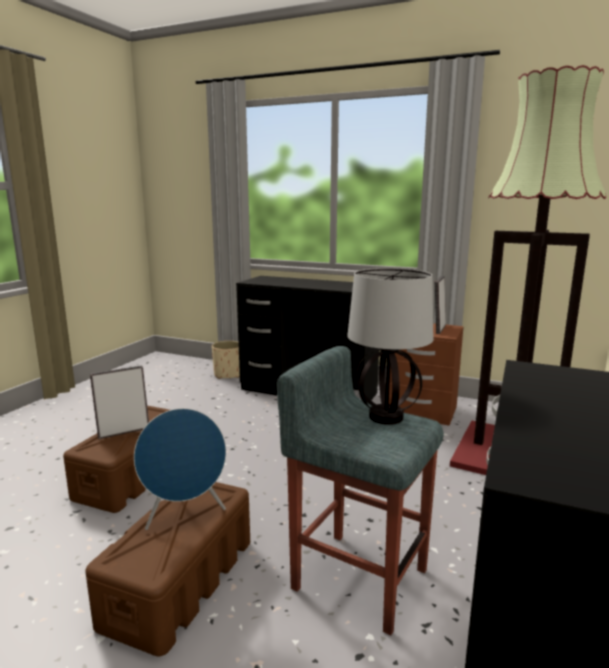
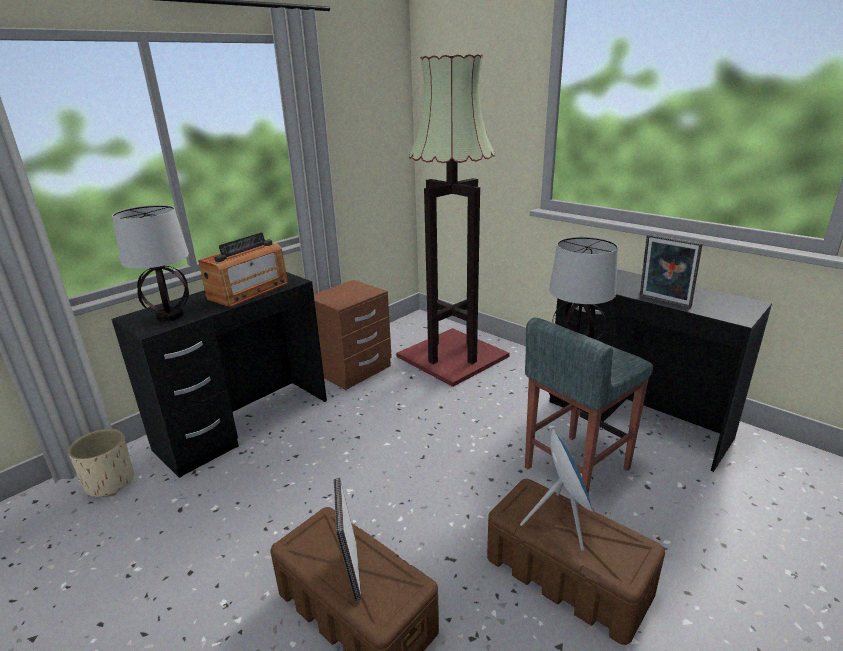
camera: 70 degrees left, 10 degrees up
(271, 281) = (170, 316): none -> table lamp
(327, 285) = (249, 291): none -> radio
(438, 329) = (352, 290): picture frame -> picture frame (663, 302)

